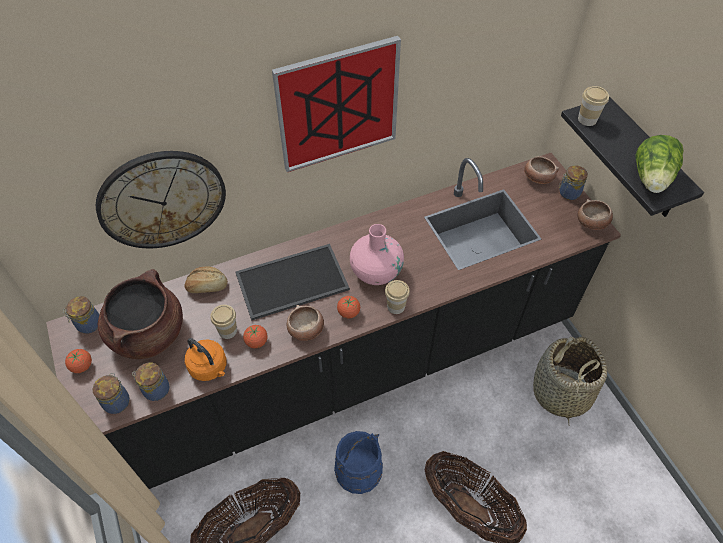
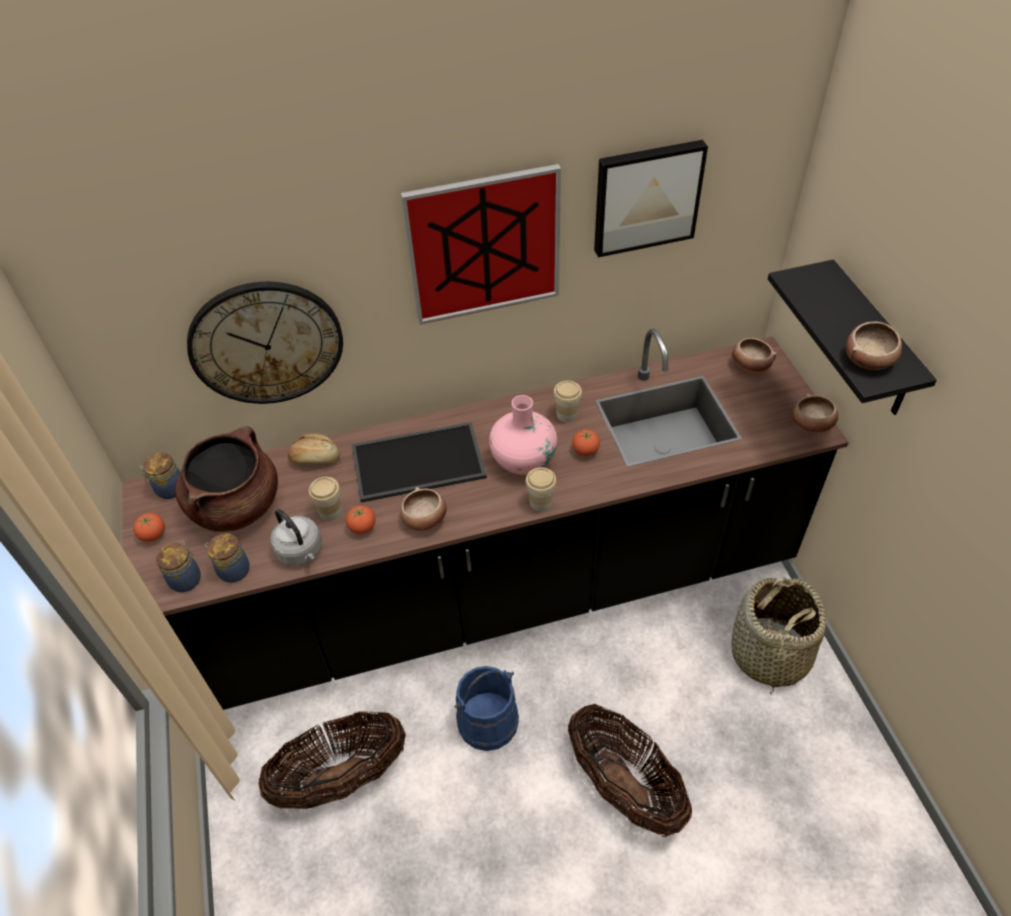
camera: 10 degrees right, 5 degrees down
(210, 368) = (301, 552): orange kettle -> grey kettle
(348, 312) = (481, 504): tomato -> tomato (585, 451)
(464, 55) = (646, 196): none -> picture
(568, 193) = (786, 386): jar -> none
(587, 119) = (799, 284): cup -> cup (567, 414)
(651, 179) = (869, 359): lettuce -> bowl

